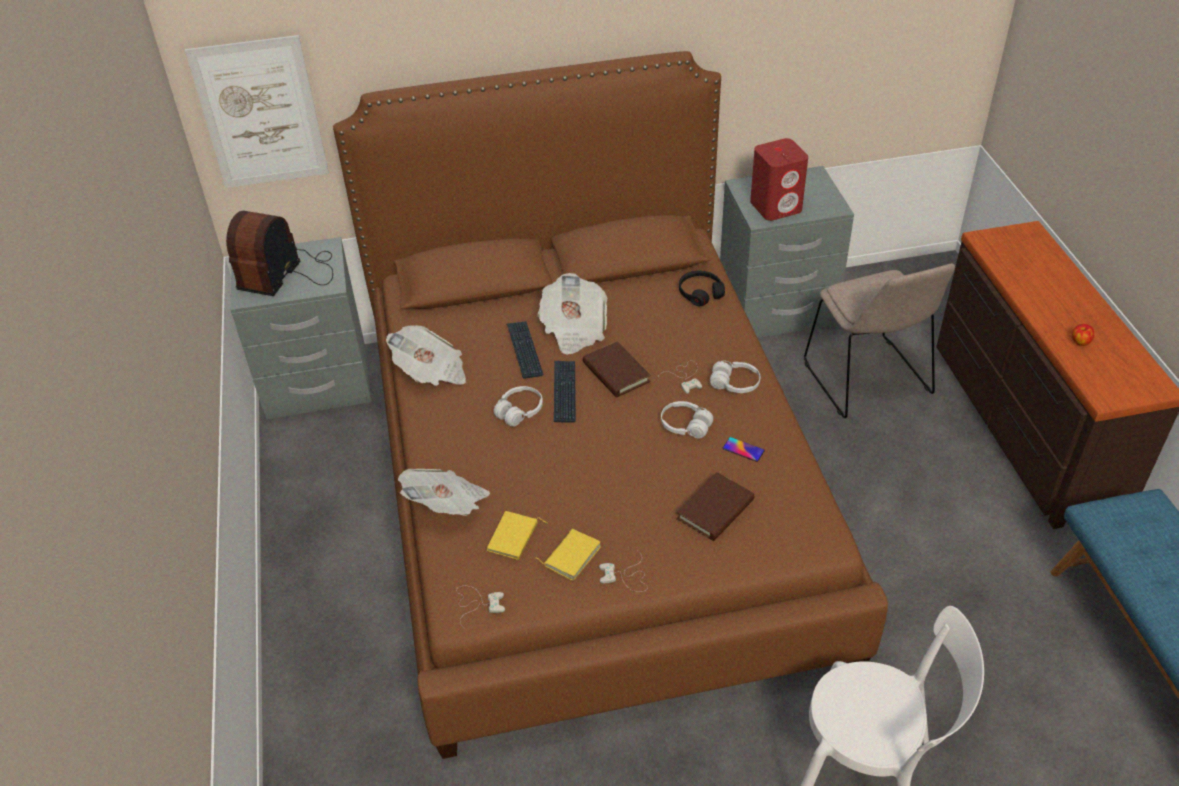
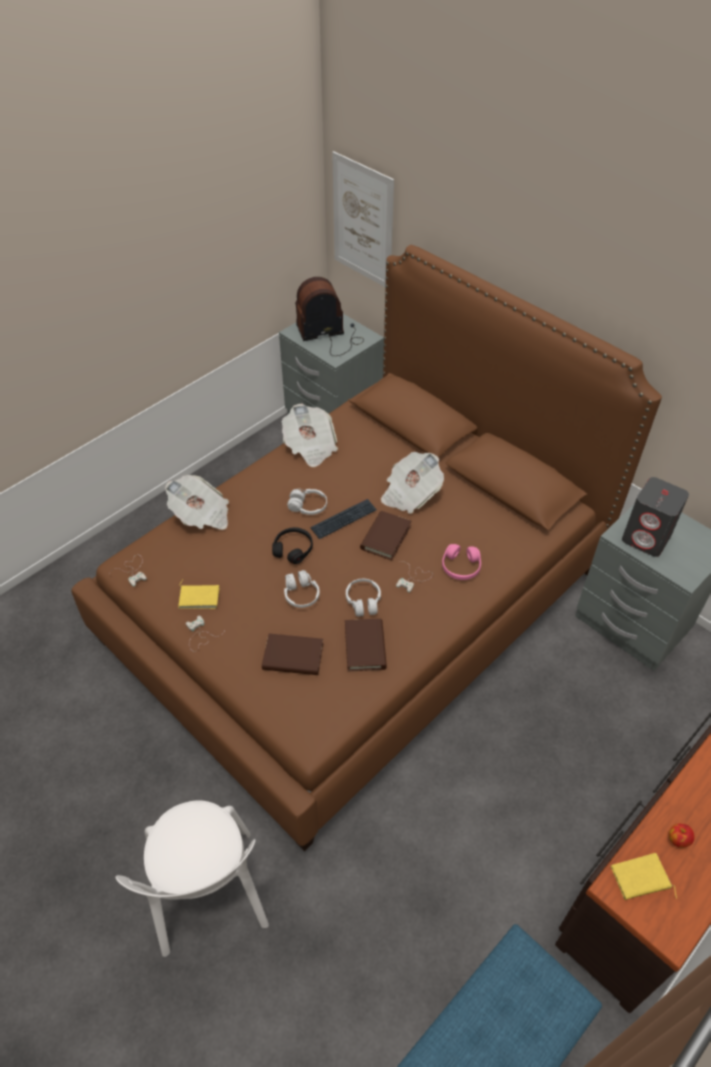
camera: 55 degrees right, 5 degrees up
(514, 538) = (194, 560): yellow book -> yellow book (640, 879)
(524, 350) = (367, 479): keyboard -> none
(698, 339) = (460, 567): none -> pink headphones
(700, 293) = (513, 544): black headphones -> black headphones (293, 549)
(735, 384) = (430, 610): white headphones -> white headphones (301, 594)
(743, 449) = (365, 647): phone -> brown book
(776, 206) = (646, 538): red speaker -> grey speaker
(868, 381) = (609, 724): beige chair -> none

